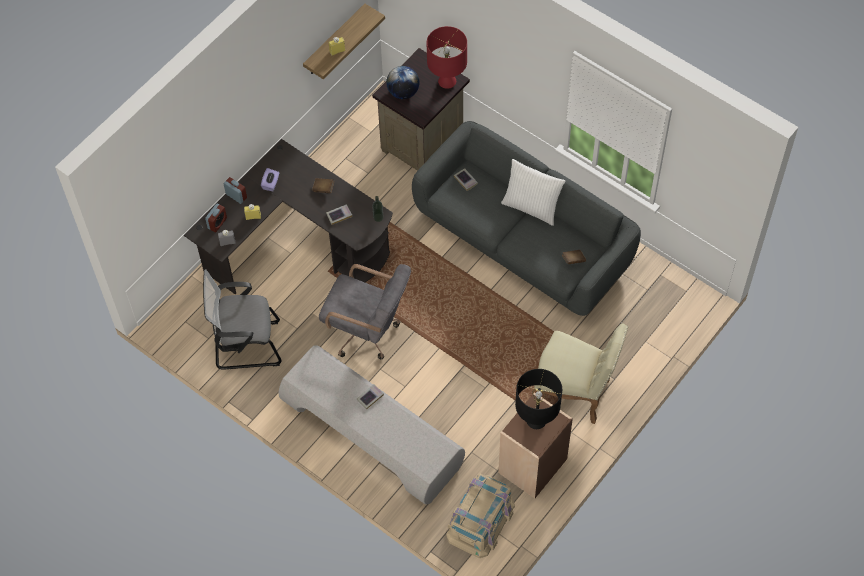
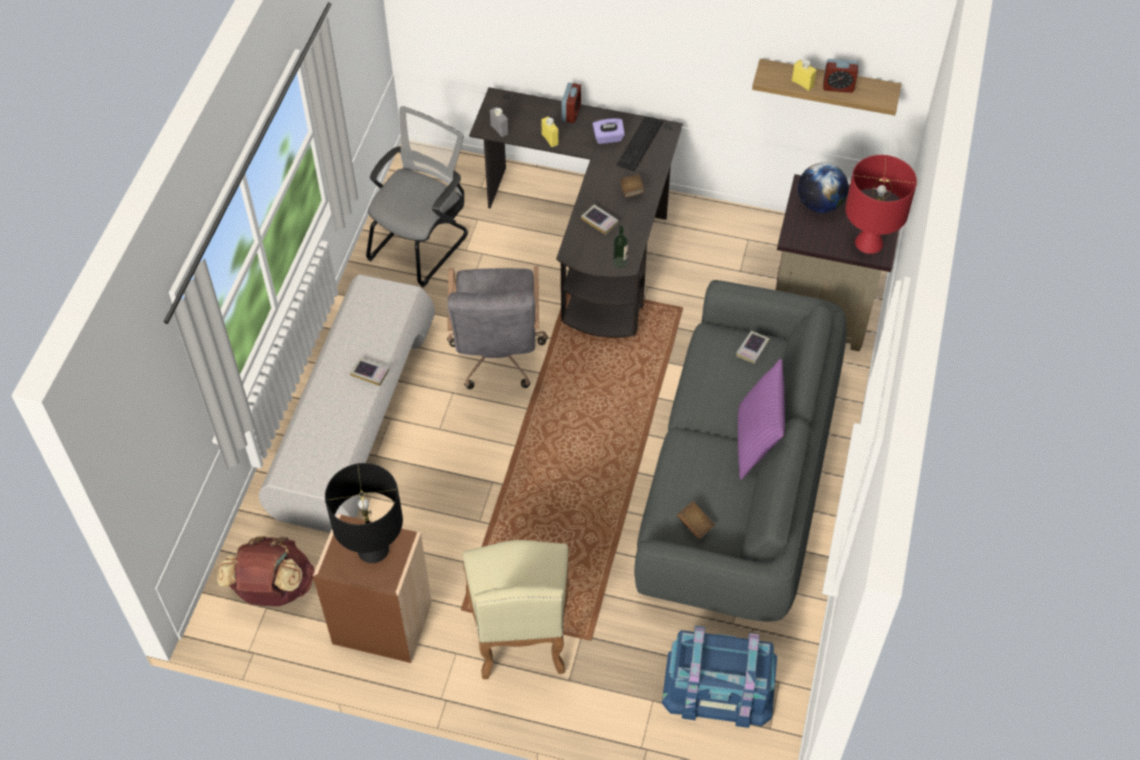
camera: 65 degrees right, 5 degrees down
(217, 223) = (521, 110): alarm clock -> alarm clock (838, 87)
(245, 345) = (422, 244): chair -> chair turned 60 degrees clockwise
(285, 168) = (639, 143): none -> keyboard
(481, 521) = (273, 590): beige storage box -> brown backpack
(531, 207) = (756, 442): white pillow -> purple pillow
(651, 305) = (718, 687): none -> blue storage box

